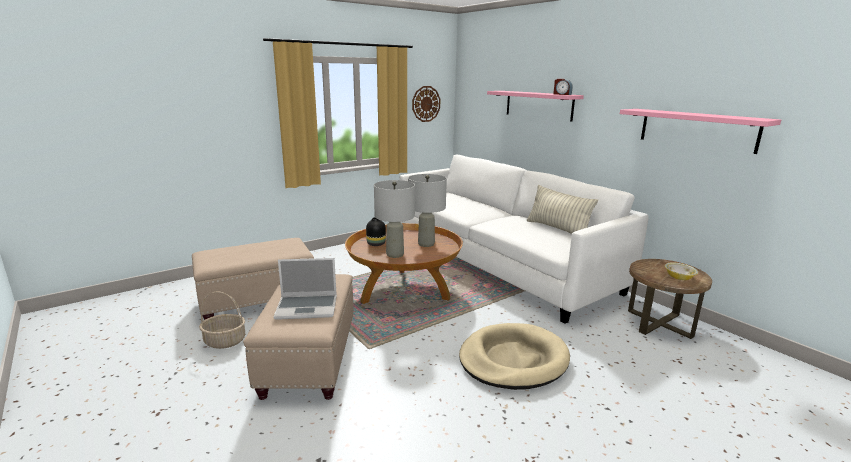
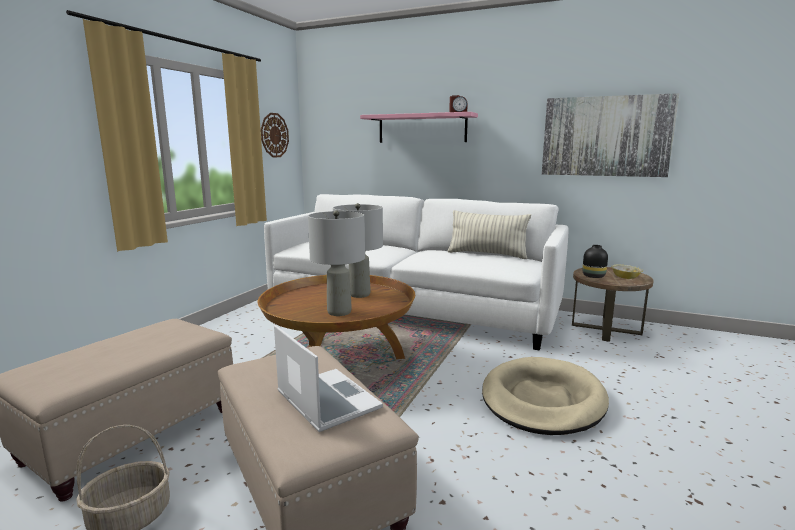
camera: 30 degrees left, 5 degrees down
(308, 307) = (325, 401): laptop -> laptop turned 90 degrees counterclockwise
(376, 244) = (297, 305): black vase -> black vase (593, 276)
(697, 129) = (605, 136): pink shelf -> picture

